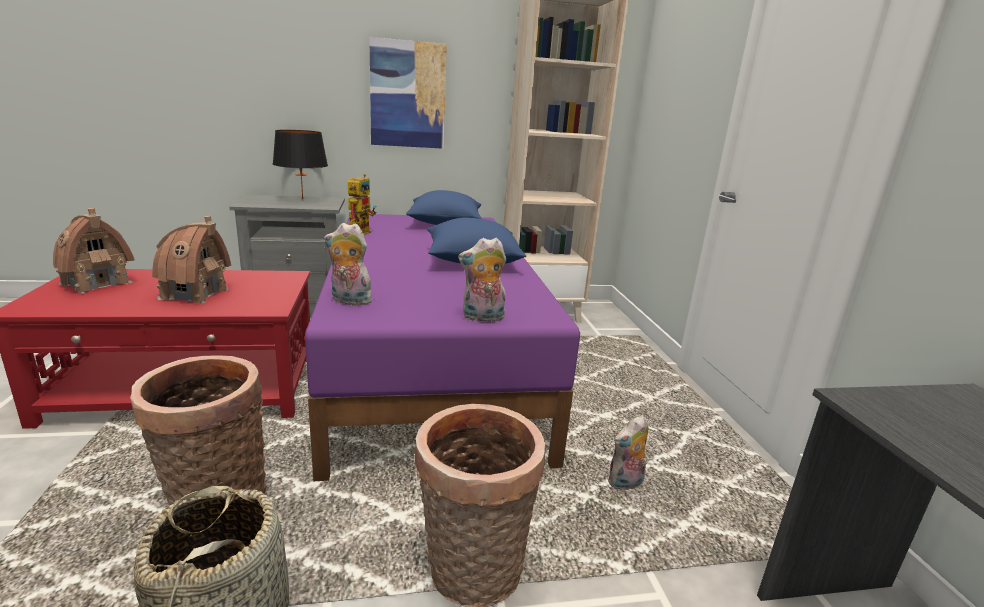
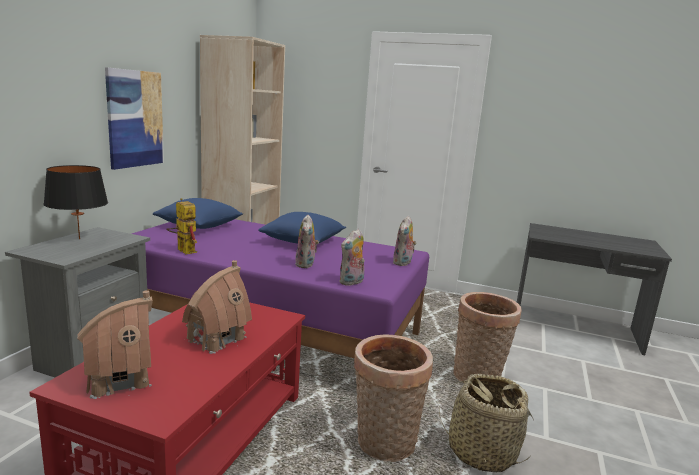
camera: 60 degrees left, 5 degrees down
(625, 484) = (440, 324): plush toy -> plush toy (306, 264)

